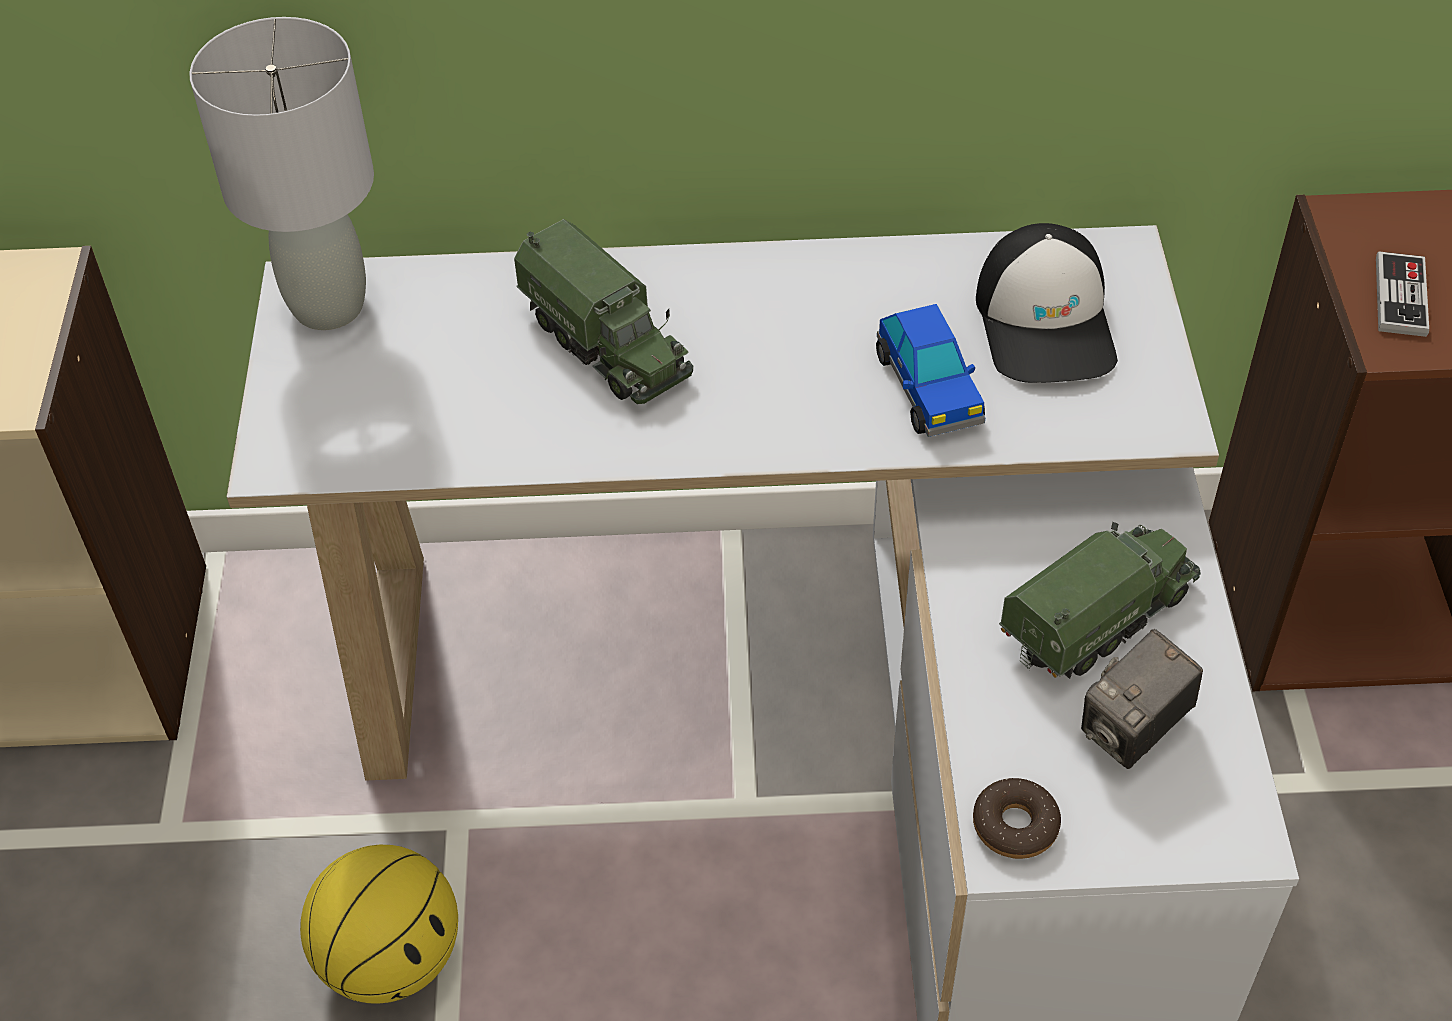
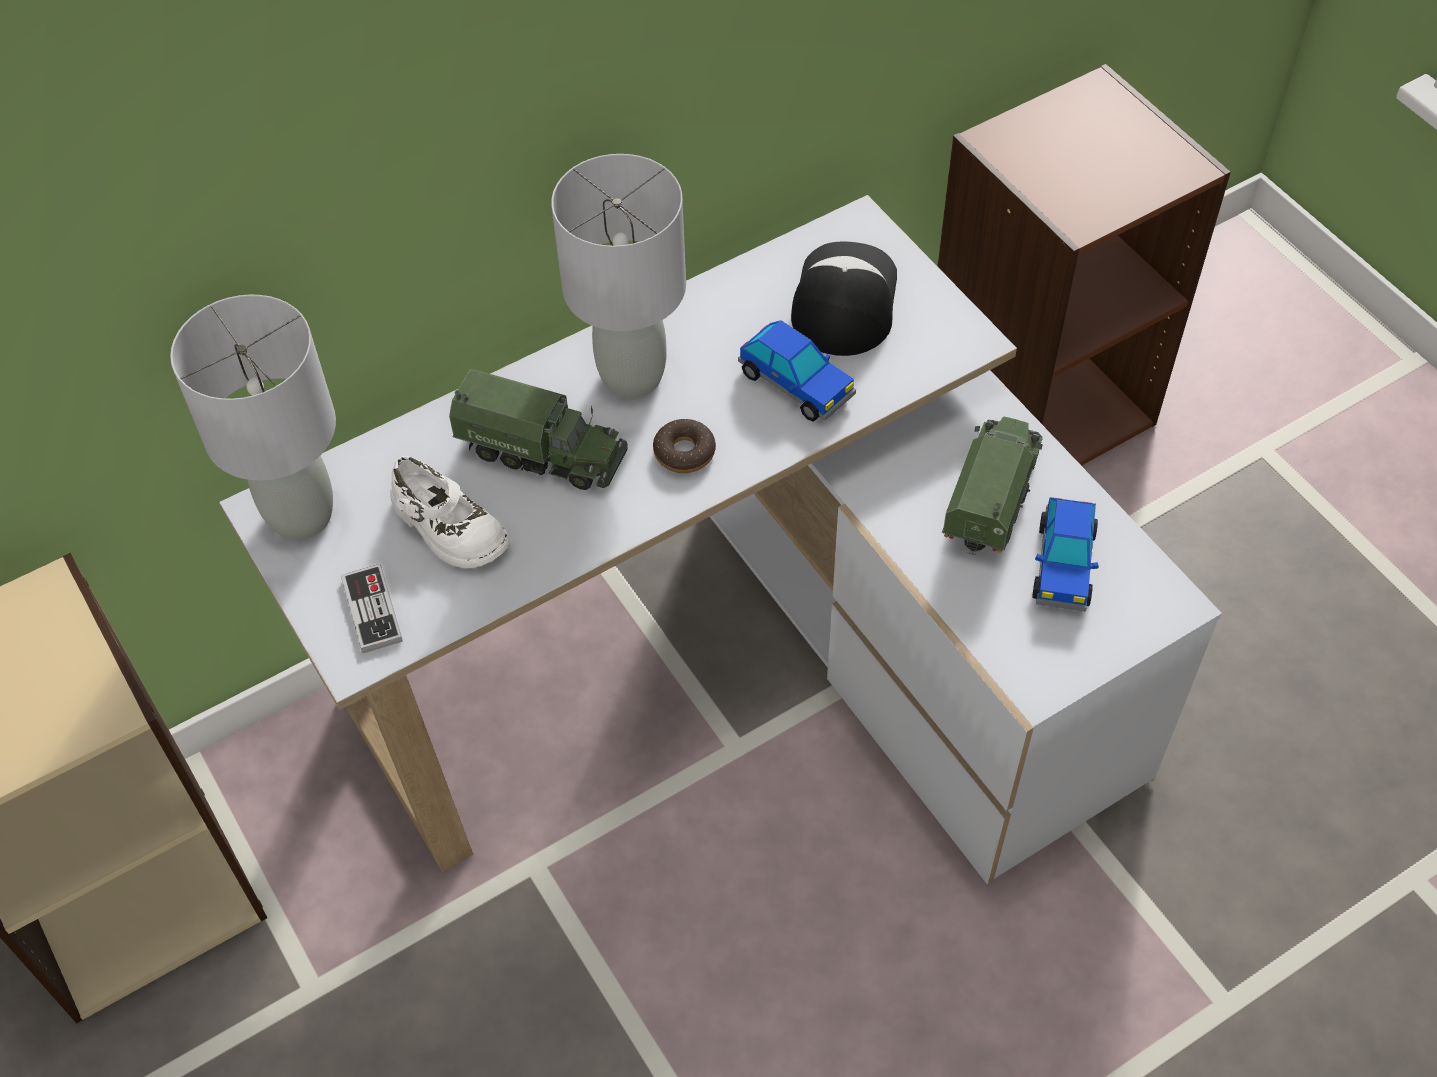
camera: 30 degrees left, 5 degrees up
(392, 958) = (555, 990): basketball -> none
(457, 378) = (448, 528): none -> white shoe
(753, 308) = (631, 377): none -> grey table lamp
(1015, 826) = (1033, 666): donut -> donut (684, 452)
(1047, 323) = (843, 300): cap -> cap turned 135 degrees counterclockwise
(1133, 730) = (1063, 564): camera -> toy car
(1400, 297) = (1066, 184): game controller -> game controller (372, 610)

